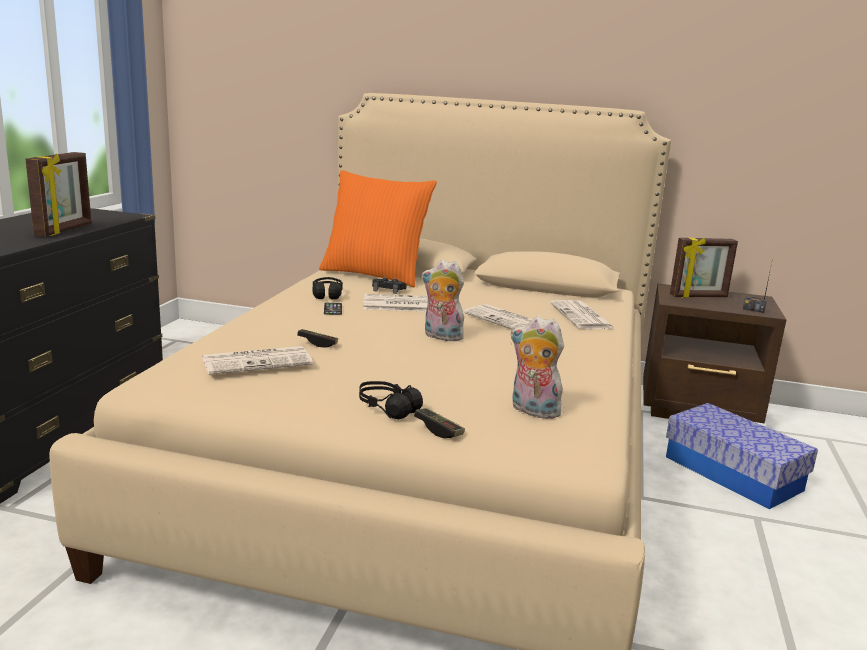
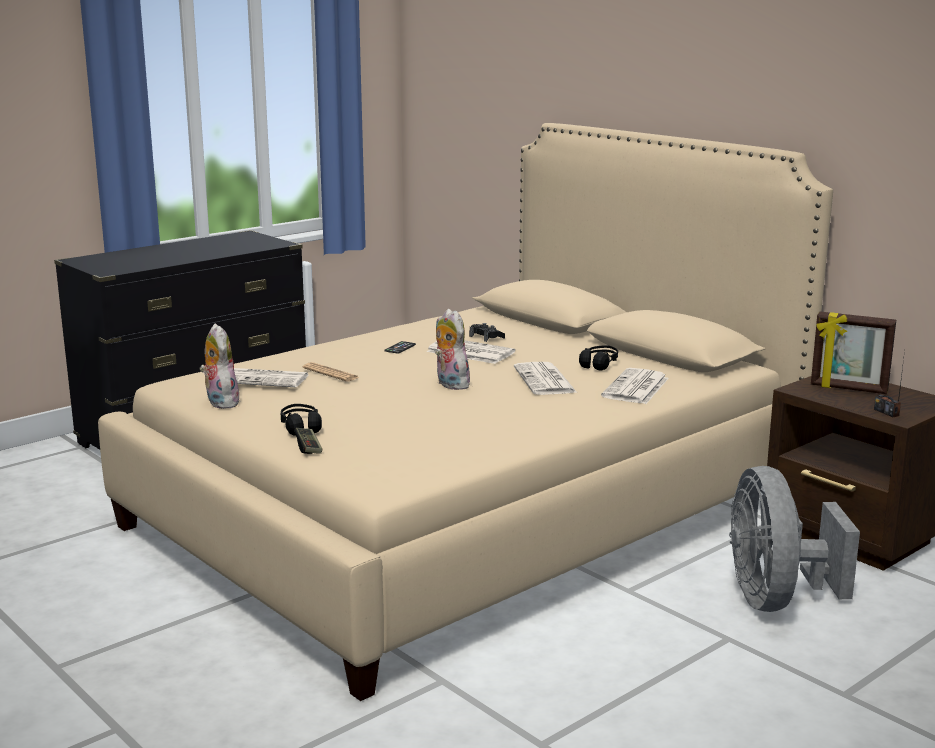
camera: 35 degrees right, 0 degrees up
(65, 230) = (207, 254): picture frame -> none
(317, 343) = (330, 373): game controller -> newspaper
(327, 295) = (420, 334): black headphones -> black headphones (599, 364)
(374, 275) = (502, 321): orange pillow -> none
(532, 411) = (408, 451): plush toy -> plush toy (220, 402)
(733, 473) = (775, 599): storage box -> grey fan

